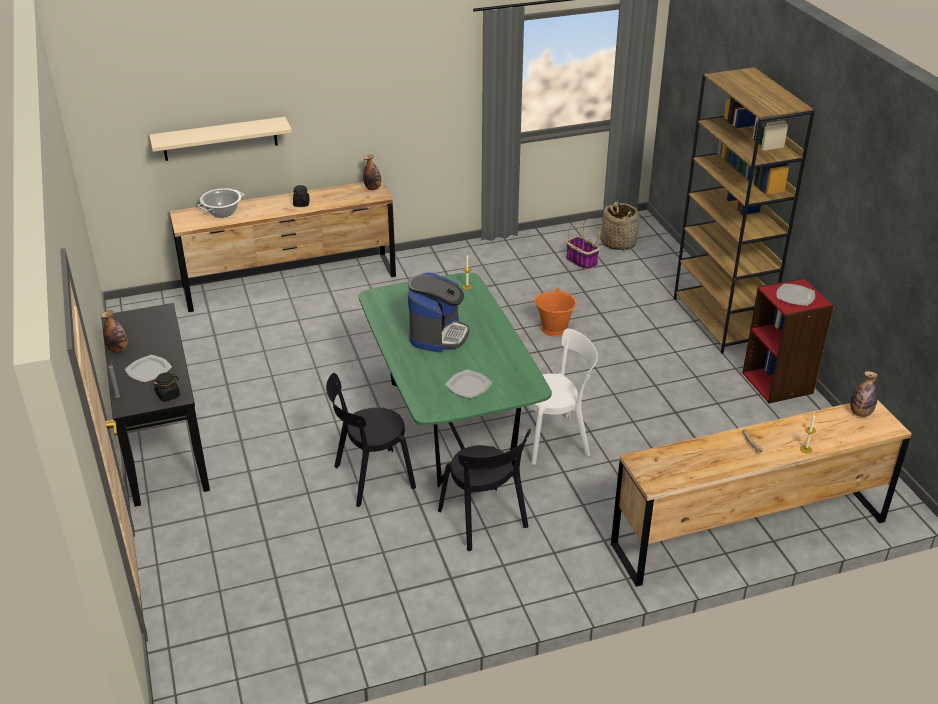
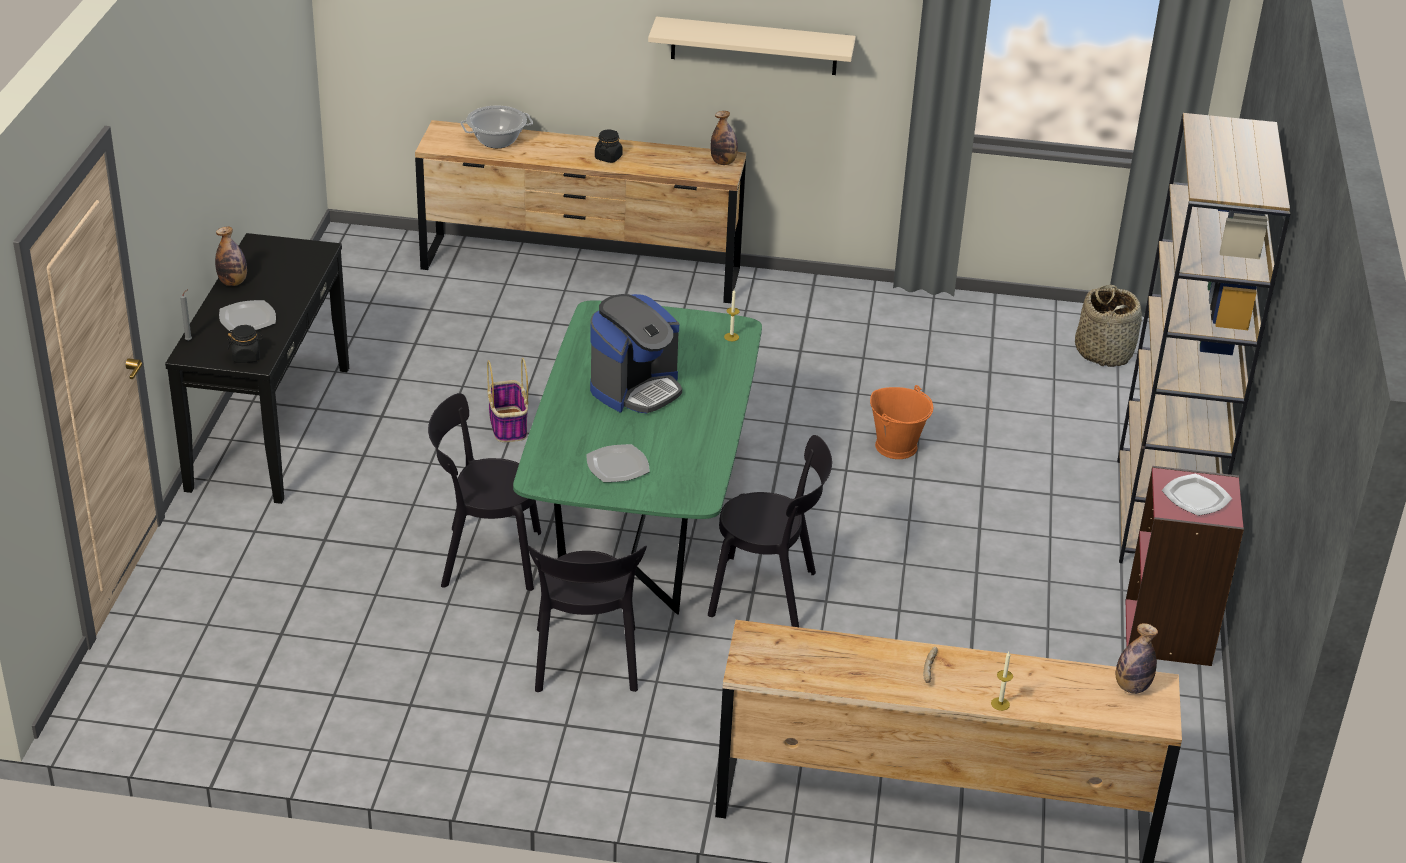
camera: 25 degrees right, 0 degrees up
(220, 139) = (516, 35): beige shelf -> beige shelf (754, 46)
(555, 439) = (768, 595): white chair -> black chair
(580, 261) = (1021, 362): basket -> basket (508, 425)

